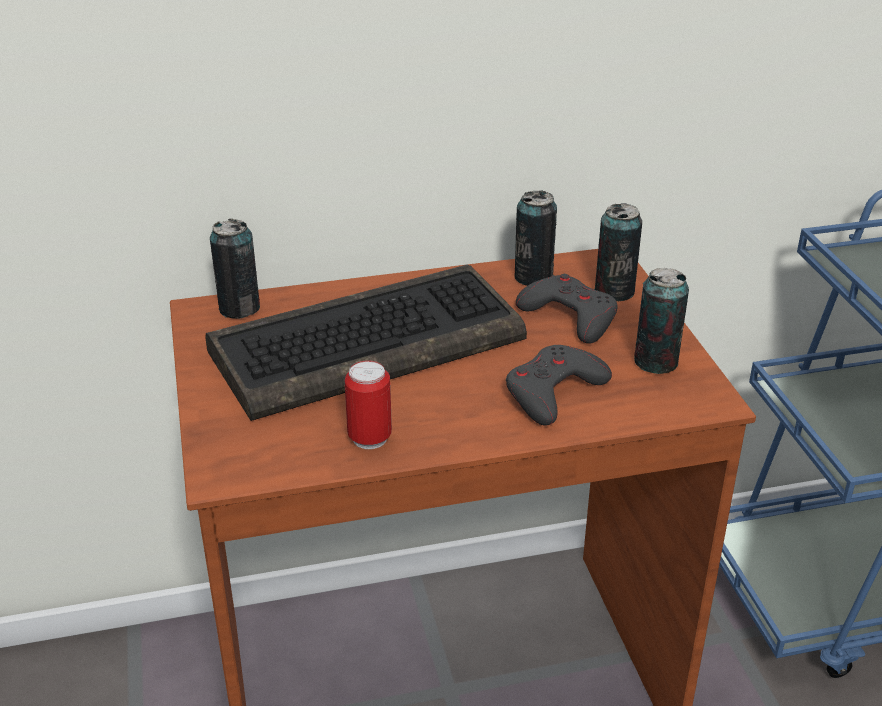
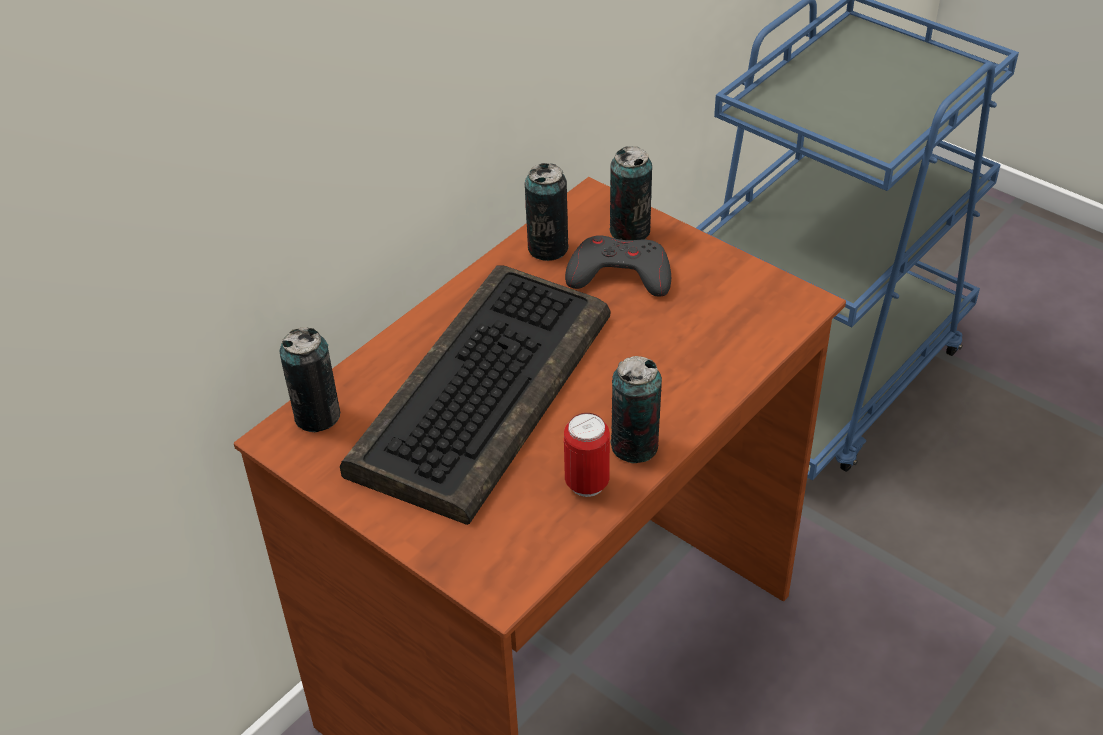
camera: 35 degrees left, 10 degrees up
(553, 392) = (683, 358): grey game controller -> none
(656, 362) = (730, 287): can -> can (634, 446)

